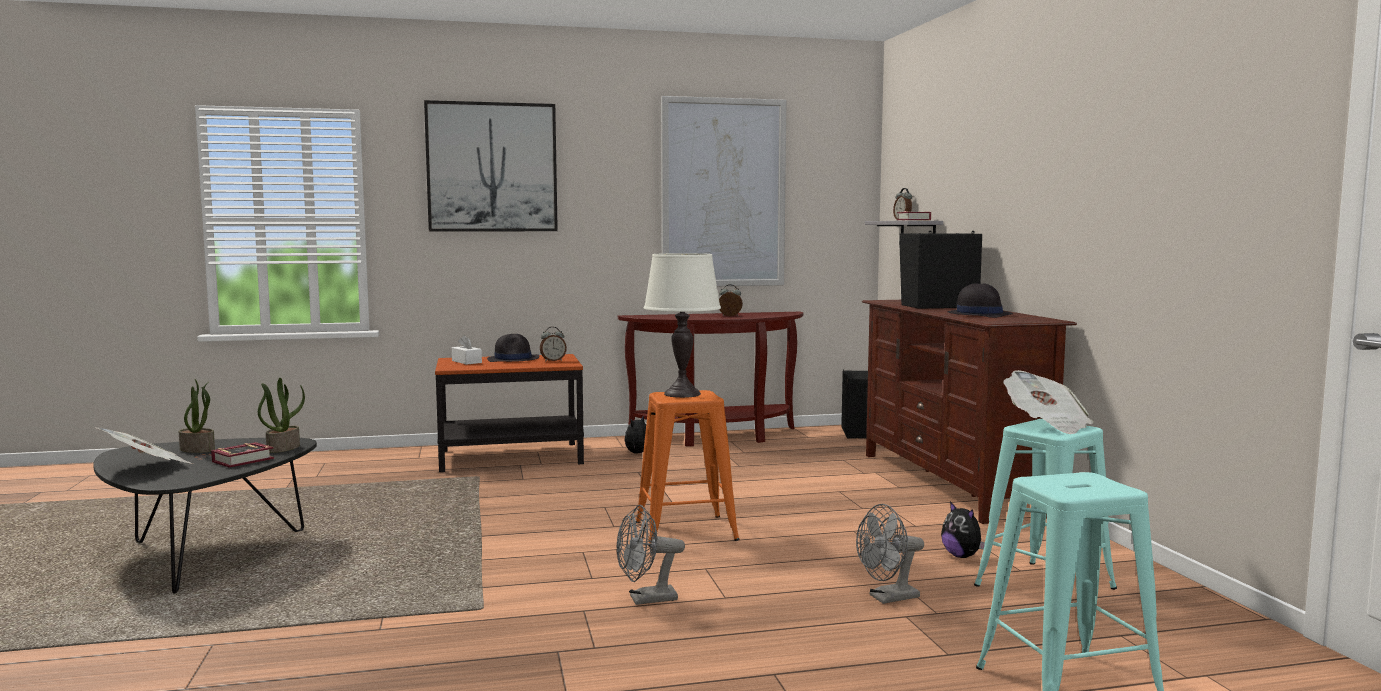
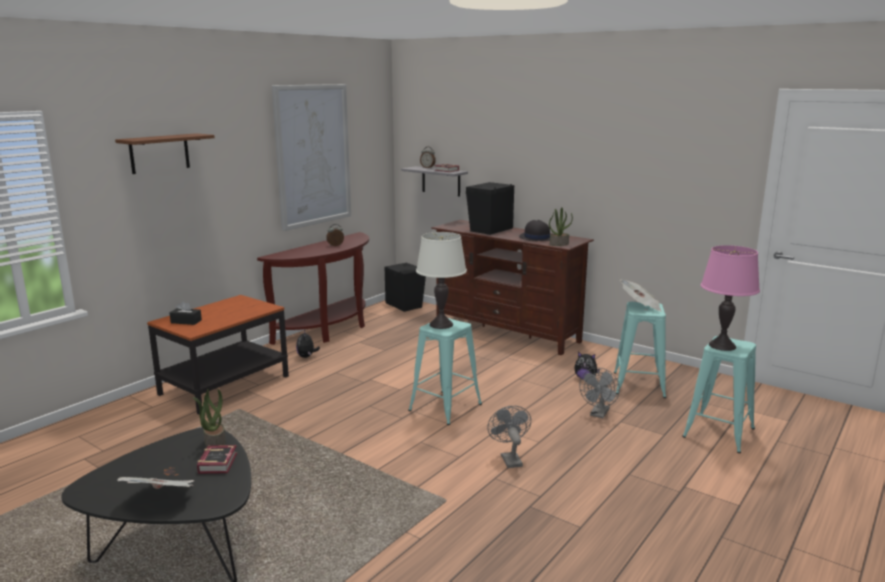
camera: 40 degrees left, 10 degrees up
(198, 449) = (147, 467): potted plant -> potted plant (559, 244)
(466, 362) = (186, 321): white tissue box -> black tissue box
(492, 167) = (159, 153): picture -> brown shelf
(513, 359) = (215, 310): black hat -> none
(553, 361) = (249, 306): alarm clock -> none
(646, 599) = (509, 458): grey fan -> grey fan turned 135 degrees clockwise
(686, 531) = (445, 407): orange stool -> turquoise stool
(1056, 482) = (722, 346): none -> pink table lamp

